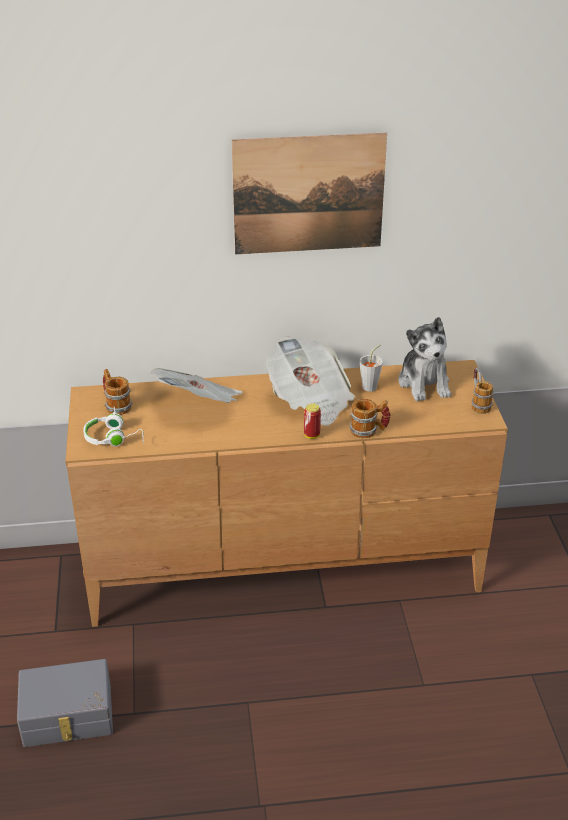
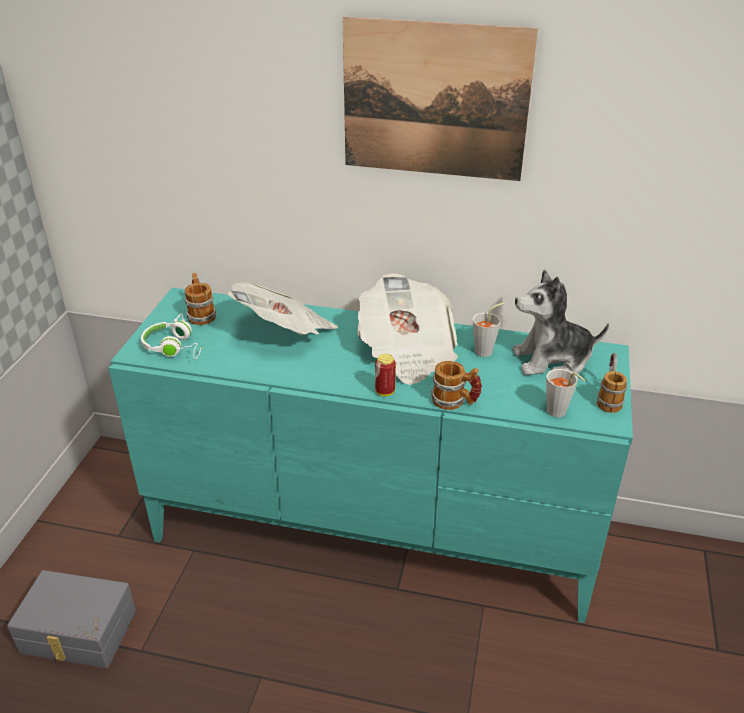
camera: 20 degrees right, 0 degrees up
(285, 569) = (374, 533): brown dresser -> turquoise dresser
(424, 383) = (552, 360): plush toy -> plush toy turned 75 degrees clockwise
(449, 422) = (559, 414): none -> grey cup

